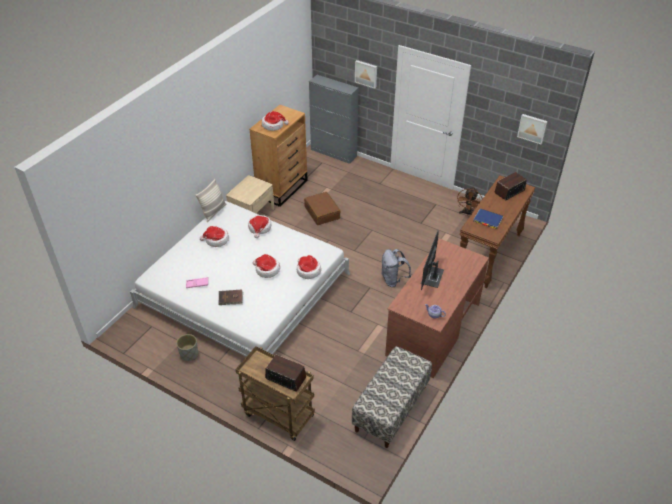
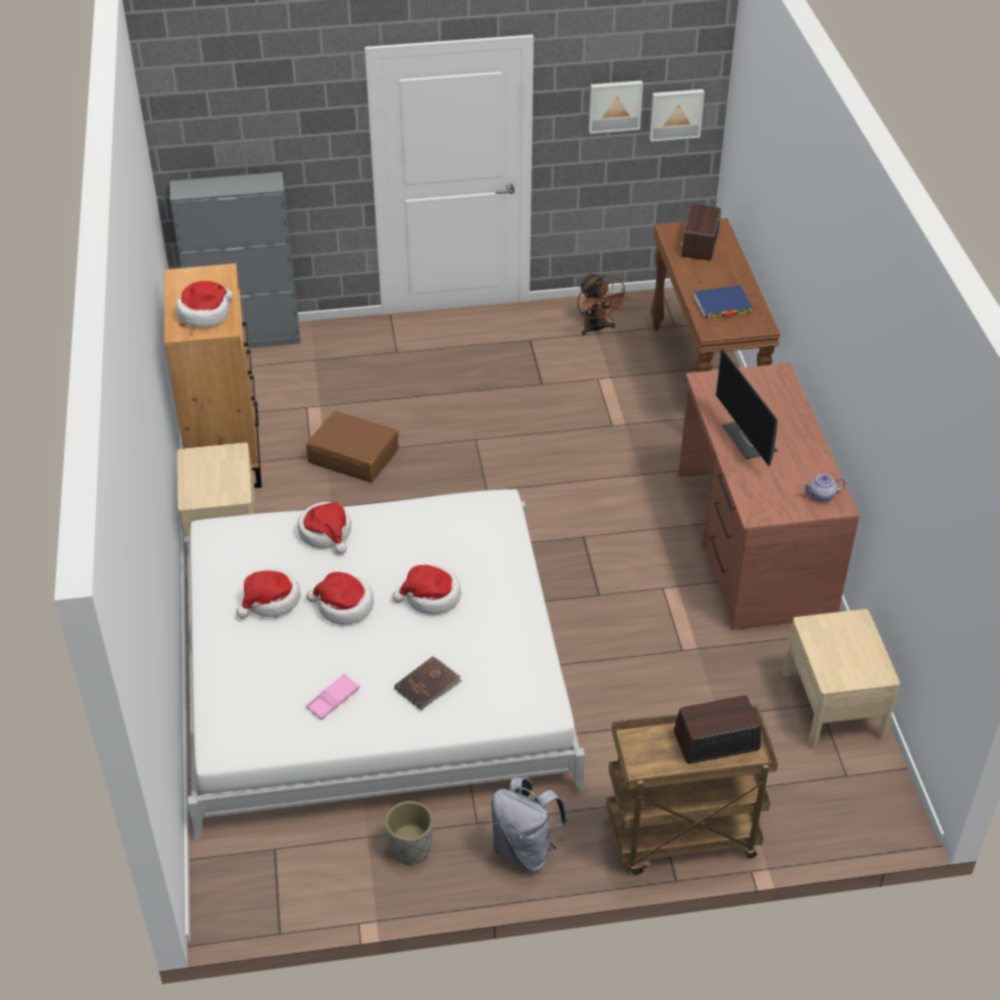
camera: 40 degrees left, 0 degrees up
(213, 212) = (198, 553): pillow -> none
(308, 271) = (503, 556): hat -> hat (344, 606)
(366, 73) = (295, 135): picture -> picture (614, 105)
(391, 409) = (833, 704): bench -> beige nightstand
(393, 280) = (606, 502): grey backpack -> grey backpack (525, 849)

